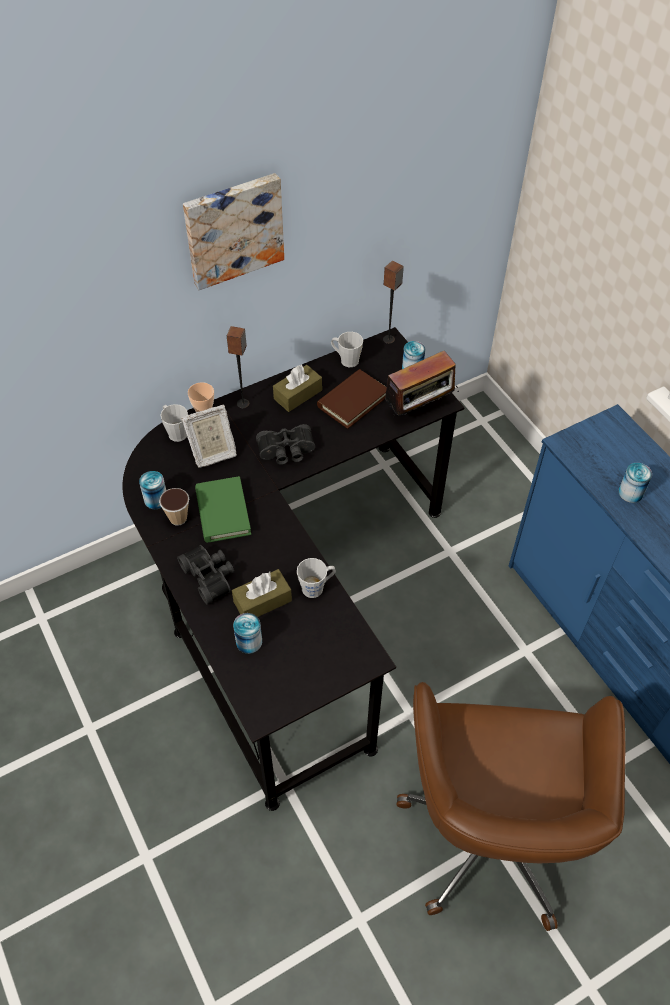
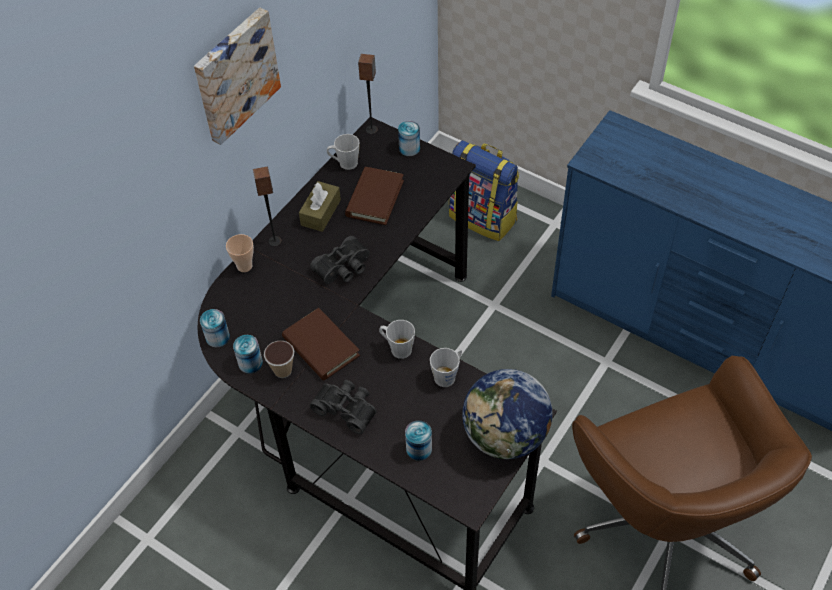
camera: 25 degrees left, 0 degrees up
(175, 431) = (227, 293): grey mug -> grey mug (397, 348)
(212, 453) = (275, 298): picture frame -> none
(223, 512) = (321, 347): green book -> brown book
(262, 601) = (408, 409): brown tissue box -> none
(333, 667) = (505, 436): none -> globe
(419, 409) = (438, 182): radio -> none
(487, 468) = (484, 217): none -> backpack
(630, 492) = (664, 180): can -> can (217, 337)

